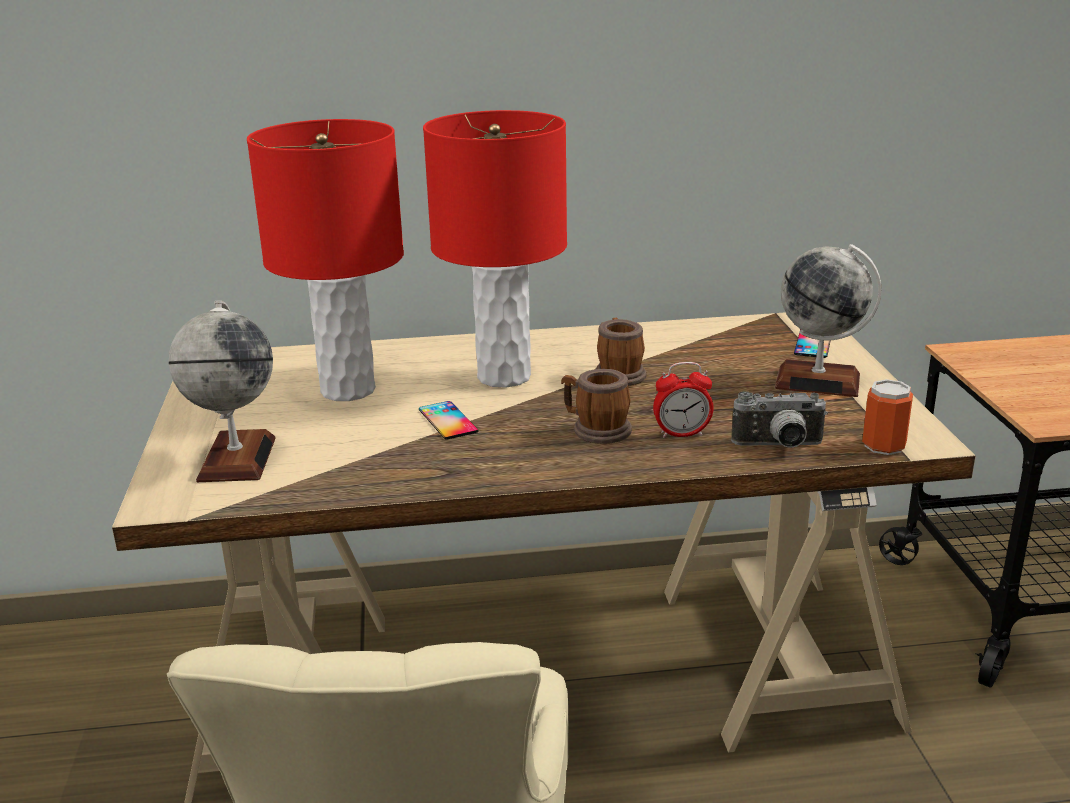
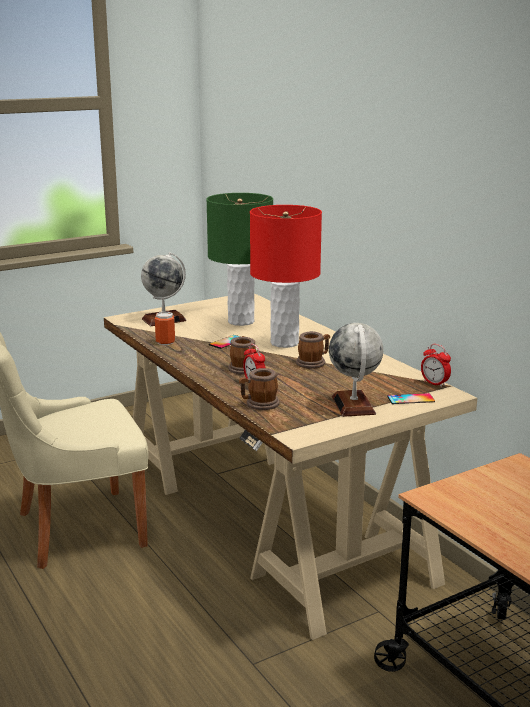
camera: 65 degrees right, 5 degrees down
(347, 389) = (241, 321): red table lamp -> green table lamp
(763, 319) = (434, 383): none -> alarm clock
(779, 447) = (259, 404): camera -> mug
(883, 446) = (282, 427): can -> can (165, 342)

